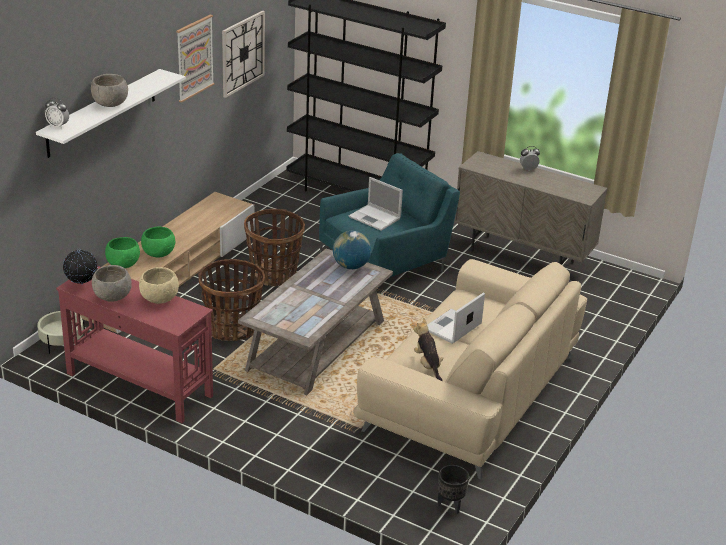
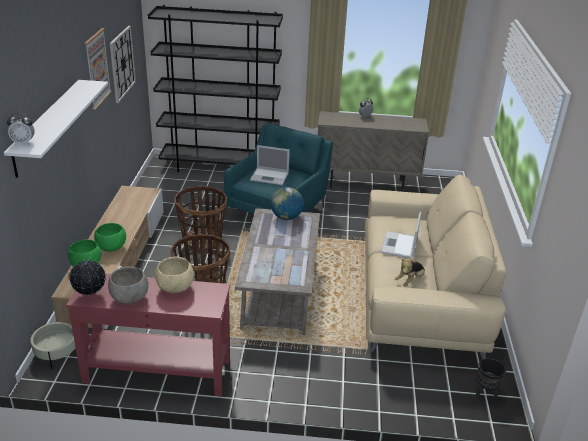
camera: 25 degrees left, 0 degrees up
(110, 104) = (59, 115): grey bowl -> none
(427, 365) = (410, 281): plush toy -> plush toy turned 90 degrees counterclockwise

